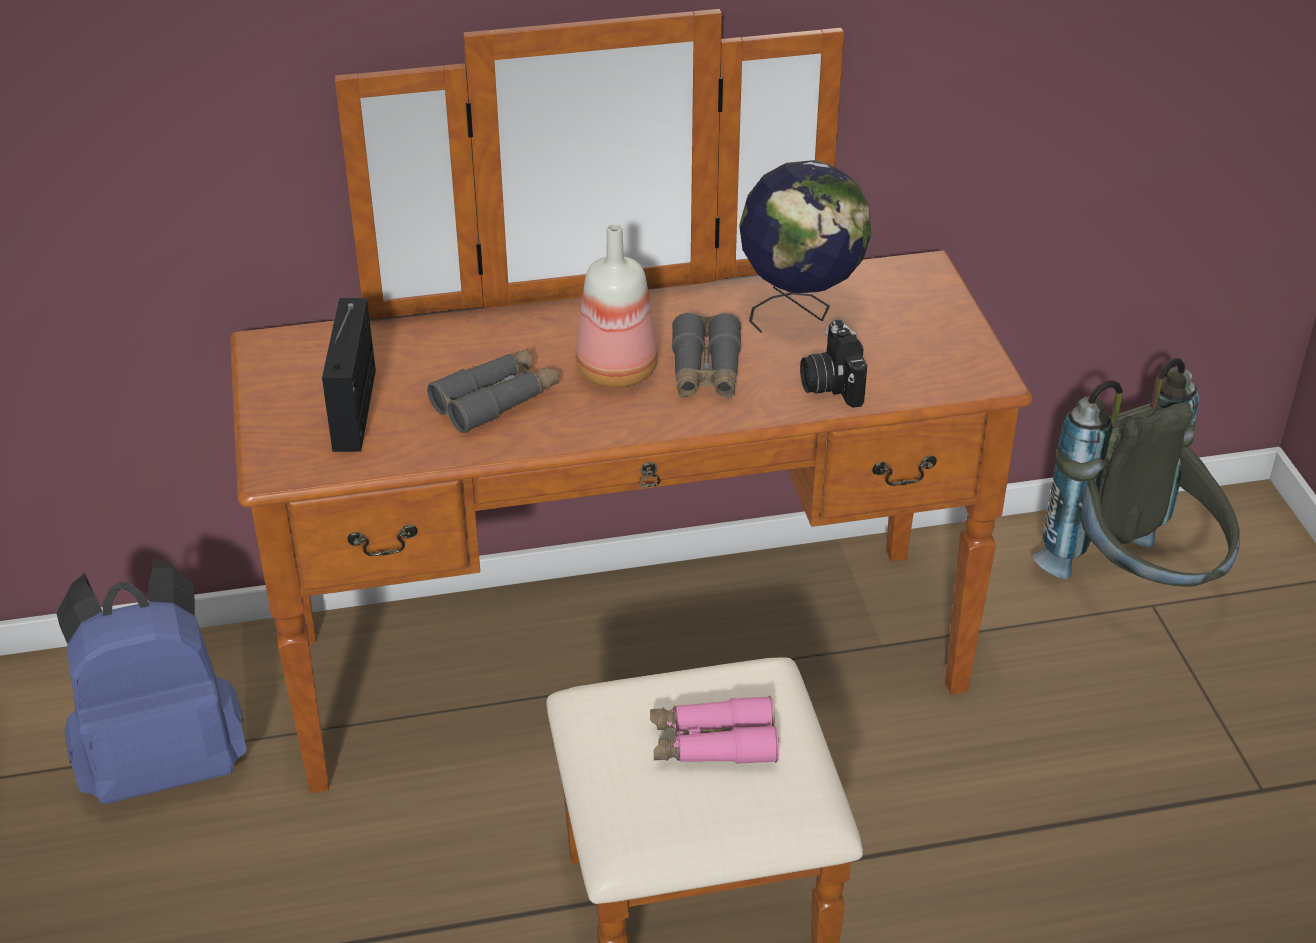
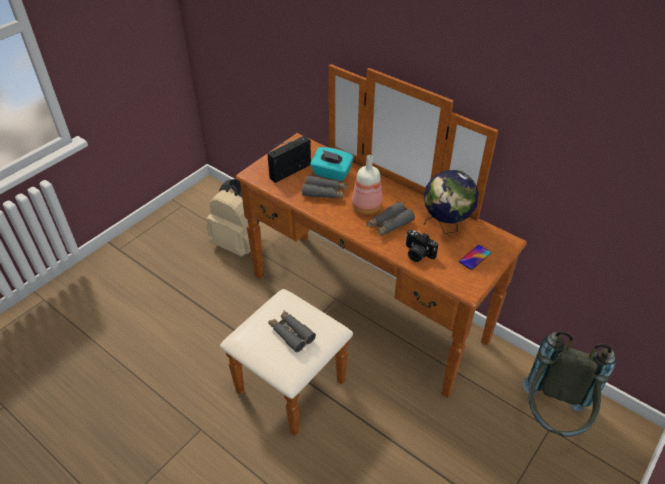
camera: 50 degrees right, 5 degrees up
(165, 761) = (238, 243): blue backpack -> beige backpack
(448, 359) = (331, 173): none -> turquoise tissue box
(713, 744) = (291, 333): pink binoculars -> grey binoculars
(830, 384) = (417, 254): camera -> camera turned 90 degrees counterclockwise
(919, 326) = (475, 257): none -> phone

